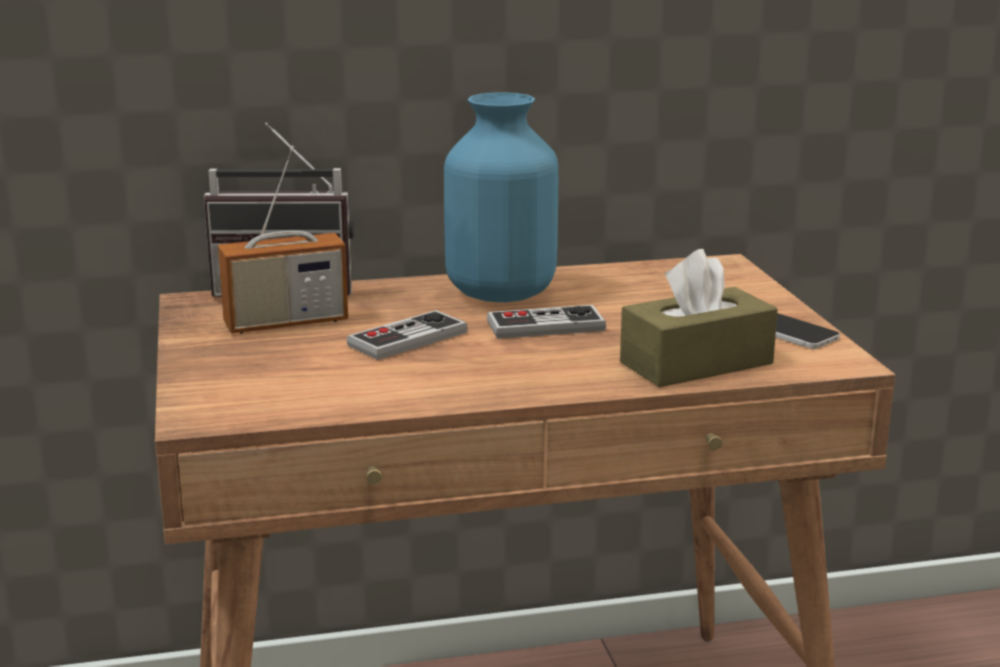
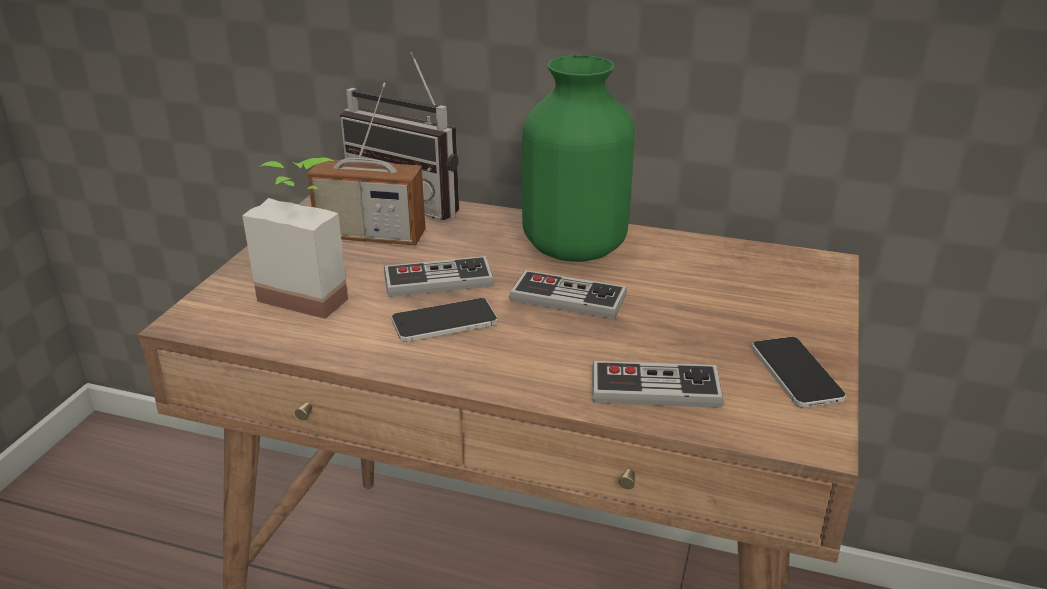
camera: 30 degrees right, 10 degrees up
(294, 372) = (312, 292): none -> potted plant
(459, 364) = (444, 322): none -> phone
(502, 292) = (576, 247): blue vase -> green vase
(696, 363) = (655, 388): brown tissue box -> game controller

